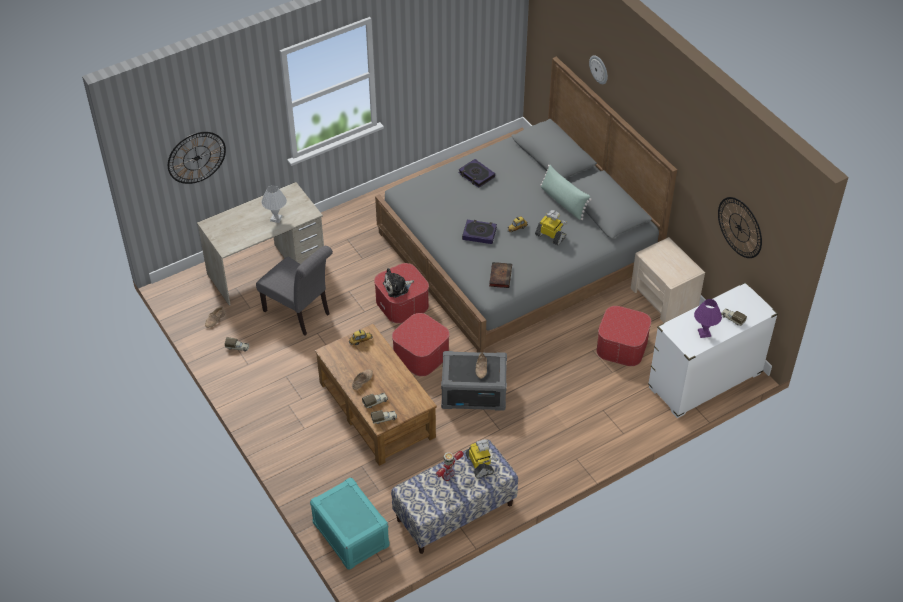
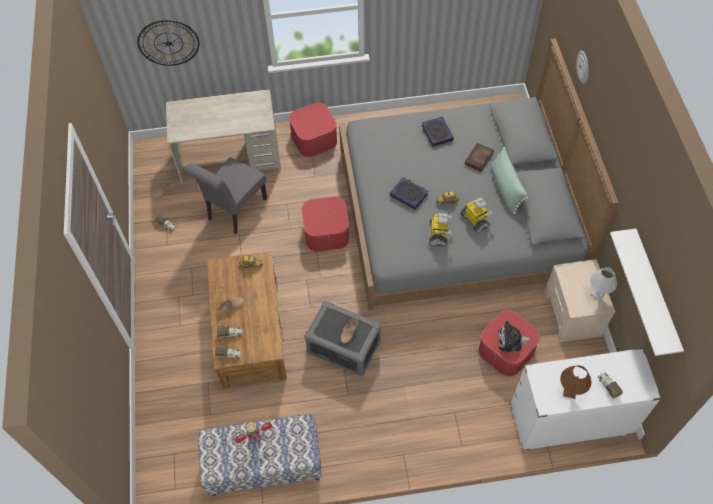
camera: 25 degrees right, 10 degrees up
(276, 219) = (233, 120): white table lamp -> white table lamp (597, 294)
(300, 314) = (234, 211): grey chair -> grey chair turned 60 degrees clockwise
(350, 534) = (162, 448): turquoise storage box -> none
(397, 287) = (319, 219): plush toy -> plush toy (511, 340)
(420, 354) = (316, 289): ottoman -> ottoman (313, 138)
(480, 464) = (290, 439): toy robot -> toy robot (438, 234)
(500, 276) = (405, 246): book -> book (479, 158)
(704, 333) = (569, 392): purple table lamp -> brown table lamp
(739, 227) = (654, 294): wall clock -> white shelf

